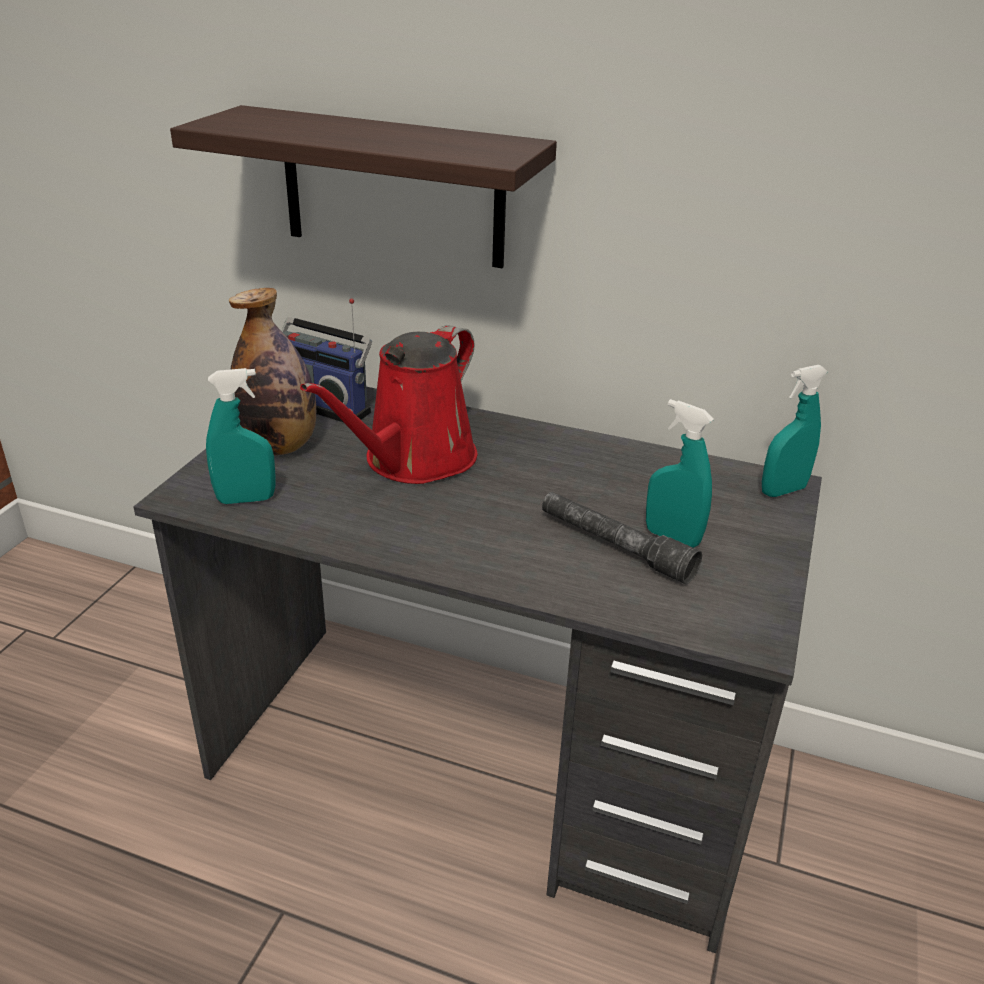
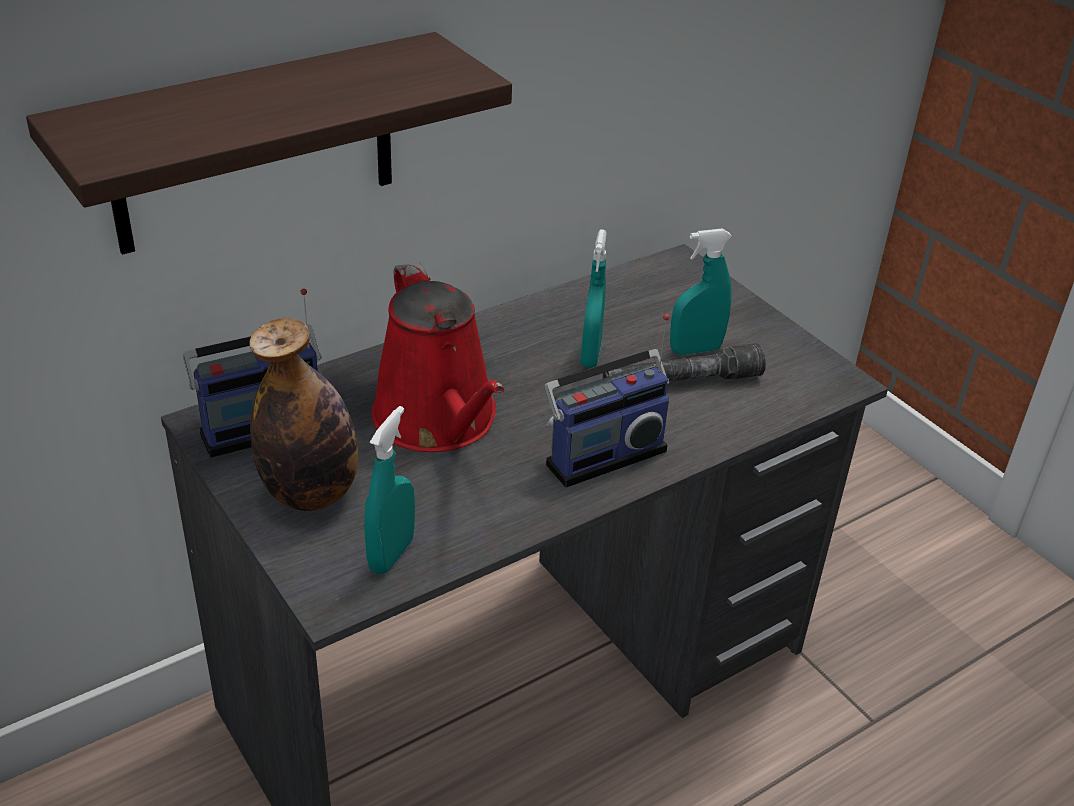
camera: 55 degrees left, 5 degrees up
(463, 543) = (602, 454): none -> radio
(783, 491) = (686, 269): turquoise spray bottle -> turquoise spray bottle (590, 355)

